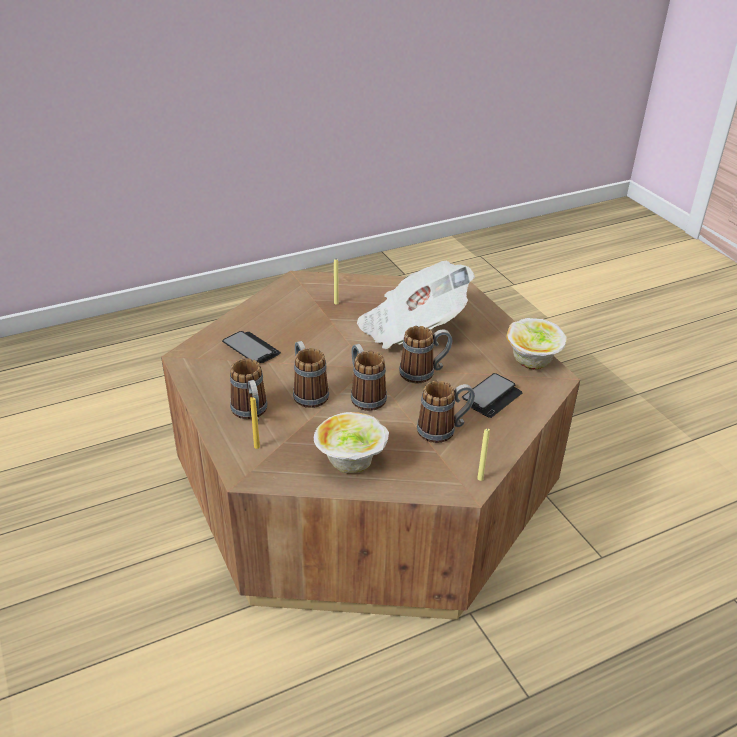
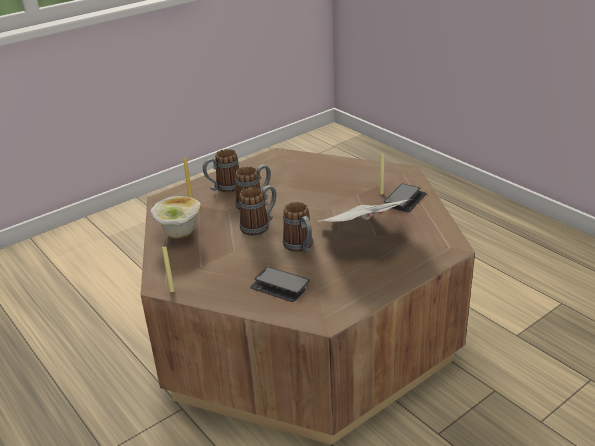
camera: 80 degrees right, 5 degrees down
(251, 348) = (298, 173): phone -> phone (405, 199)
(443, 430) = (227, 266): mug -> none
(533, 362) = (344, 304): bowl -> none

